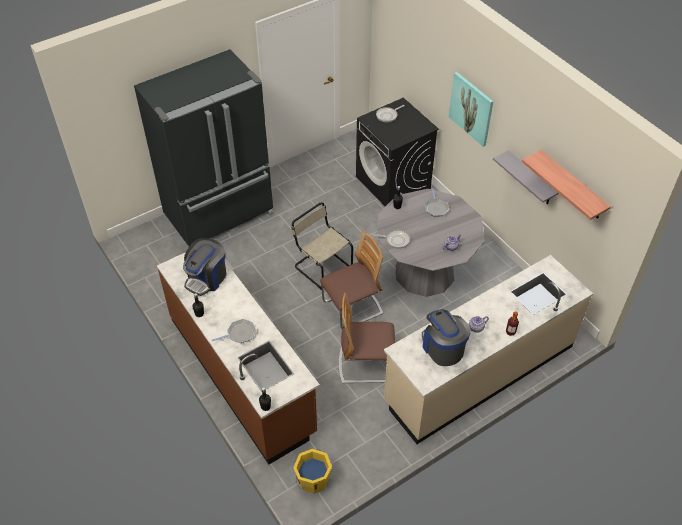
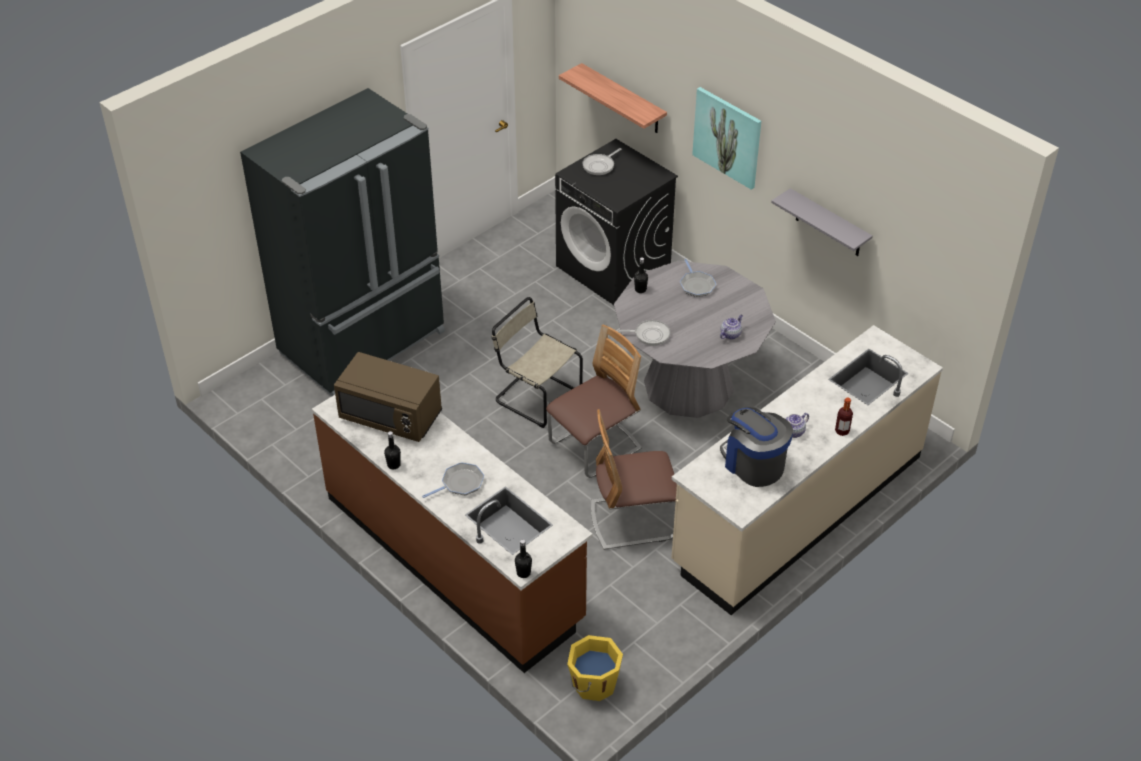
camera: 10 degrees left, 5 degrees down
(207, 278) = (391, 416): coffee machine -> brown microwave
(572, 186) = (892, 221): shelf -> shelf (623, 99)

